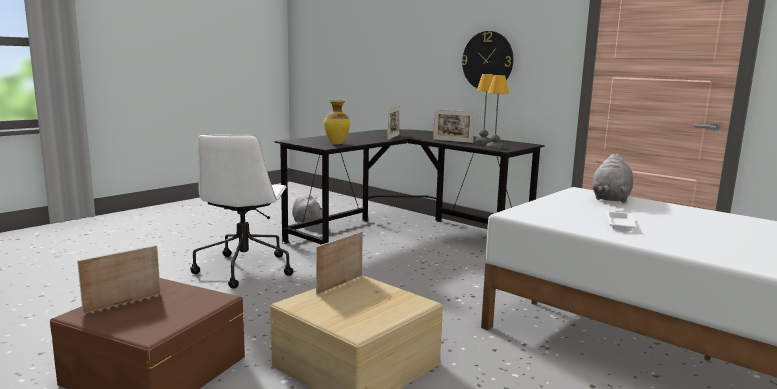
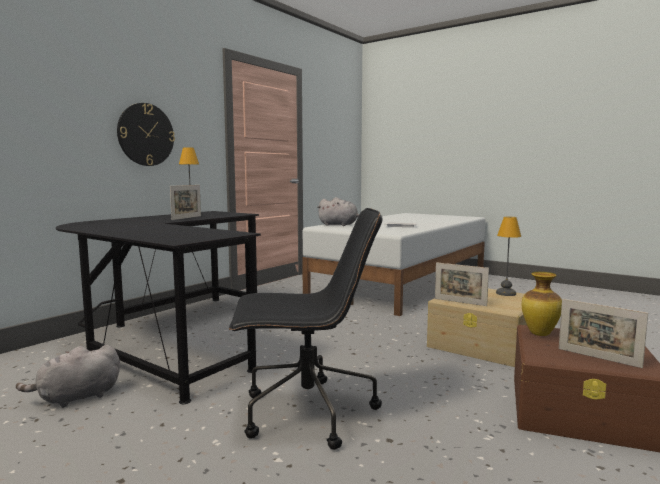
camera: 95 degrees left, 5 degrees down
(244, 269) = (305, 413): white office chair -> black office chair
(336, 144) = (211, 232): vase -> vase (540, 334)
(393, 137) = (148, 225): picture frame -> none
(495, 147) = (230, 214): table lamp -> table lamp (505, 293)

